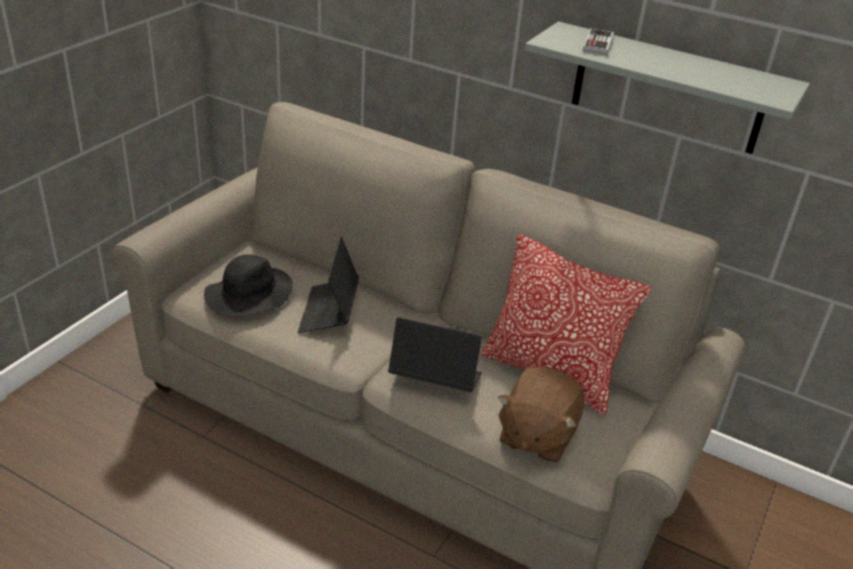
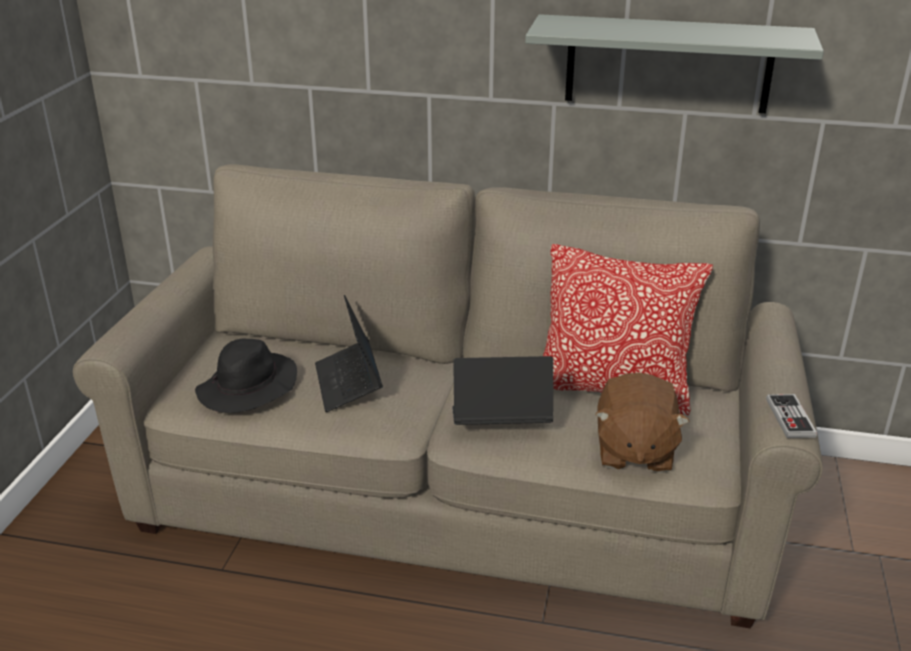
camera: 15 degrees left, 5 degrees down
(598, 44) = (596, 26): game controller -> game controller (790, 418)

